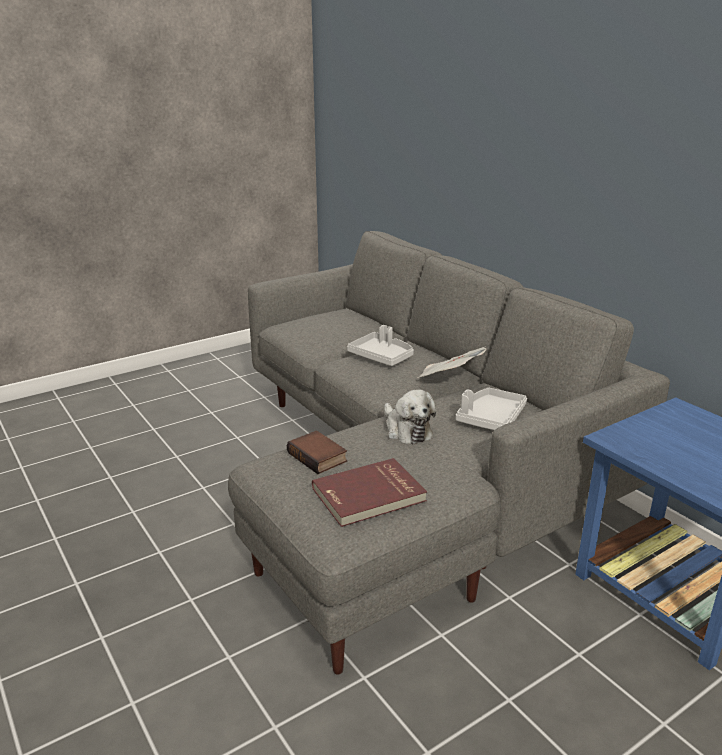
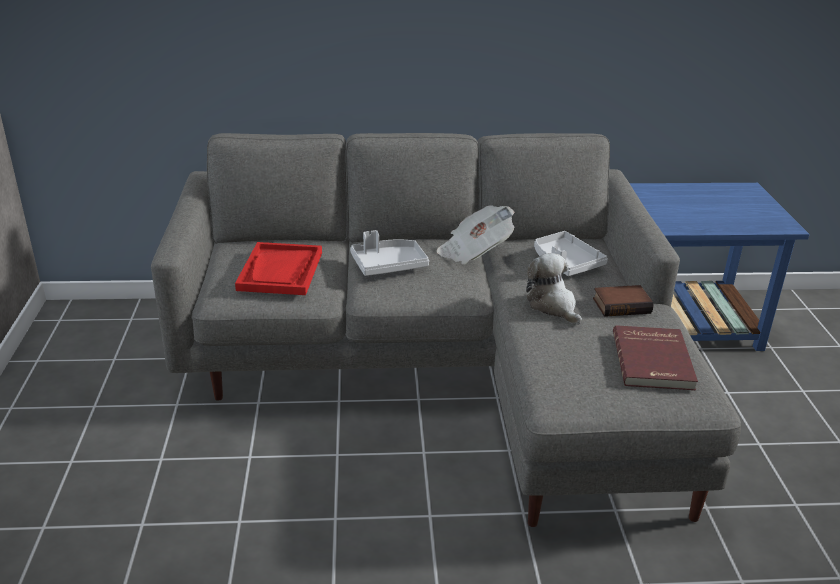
camera: 60 degrees left, 5 degrees up
(319, 457) = (568, 365): book -> book (622, 305)
(326, 330) = (280, 271): none -> red tray
(406, 430) = (553, 306): plush toy -> plush toy turned 120 degrees counterclockwise

